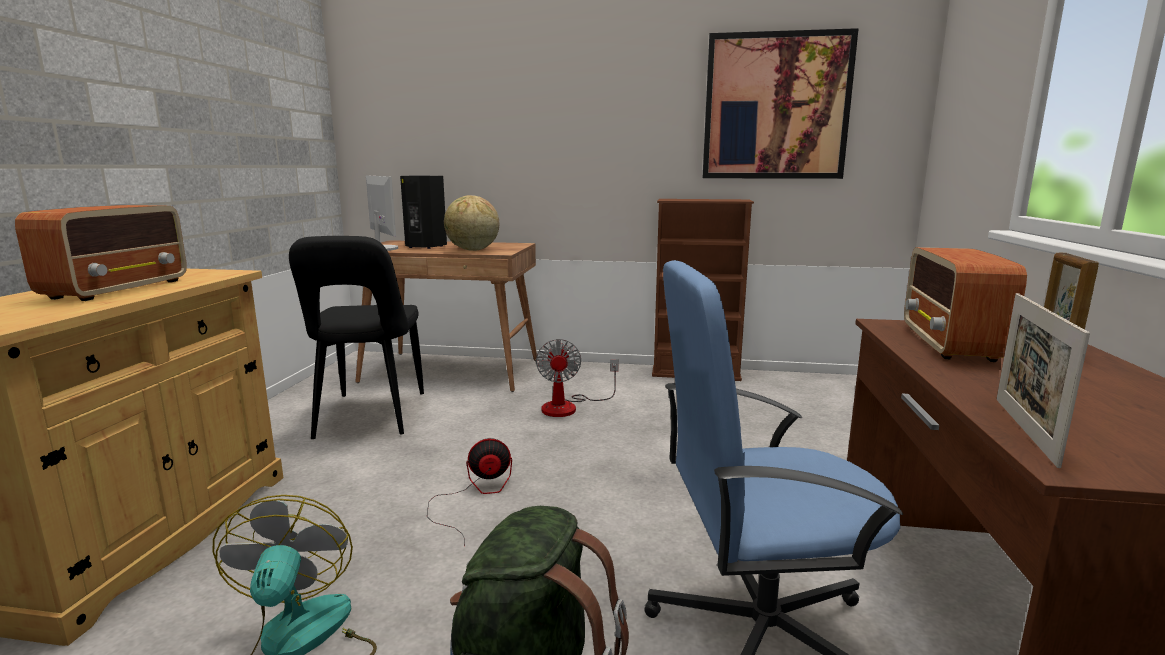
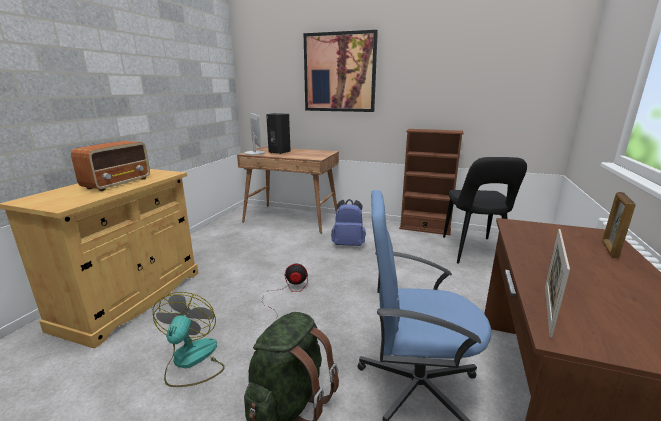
camera: 10 degrees right, 5 degrees up
(369, 417) = (245, 243): black chair -> black chair (473, 252)
(472, 250) = (302, 156): globe -> none
(569, 406) = (348, 244): fan -> blue backpack
(776, 107) = (482, 75): picture -> picture (339, 72)
(950, 344) = (543, 241): radio -> none

